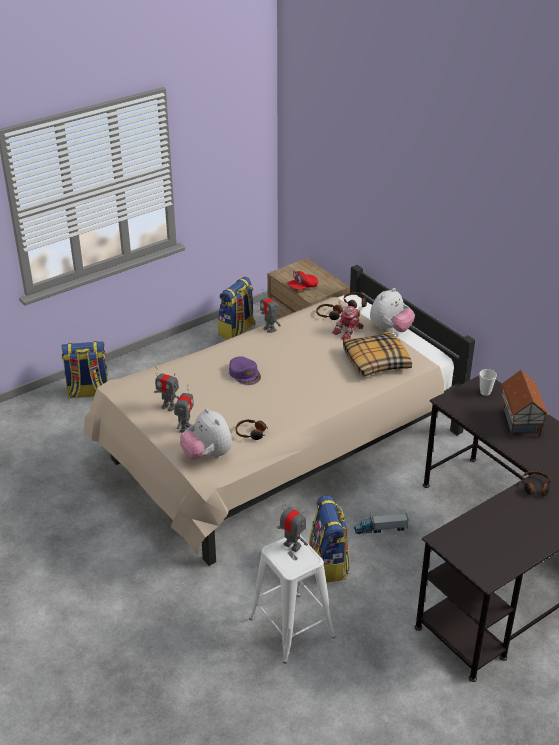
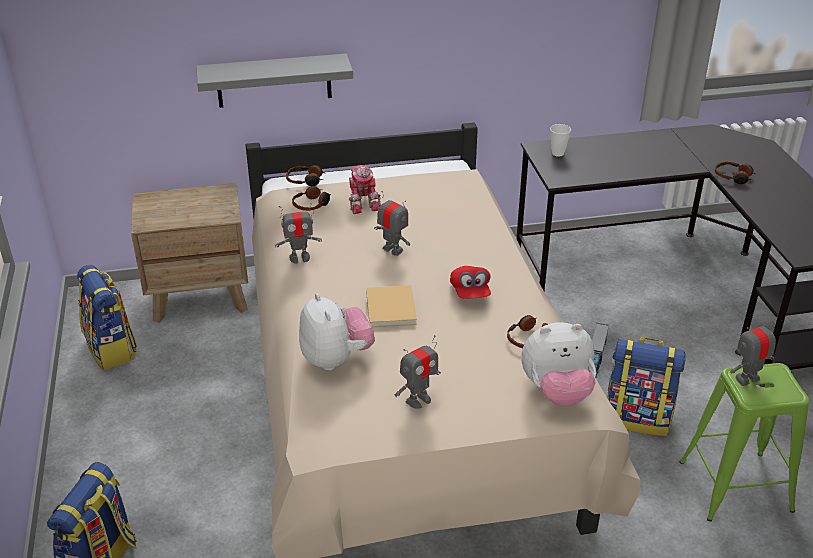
camera: 65 degrees left, 0 degrees up
(185, 428) = (482, 397): toy robot -> toy robot (392, 250)
(245, 374) = (390, 307): purple cap -> beige book
(292, 628) = (736, 486): white stool -> green stool
(302, 287) = (200, 216): red cap -> red cap (470, 292)
(375, 361) = (440, 202): pillow -> none
(378, 234) = (274, 80): none -> grey shelf
(390, 329) = (378, 175): plush toy -> plush toy (336, 359)
(519, 423) = (622, 152): toy house -> none

